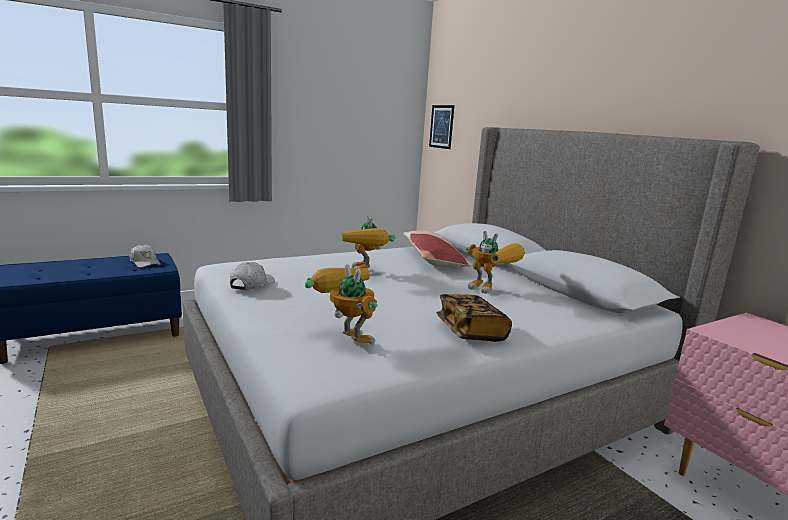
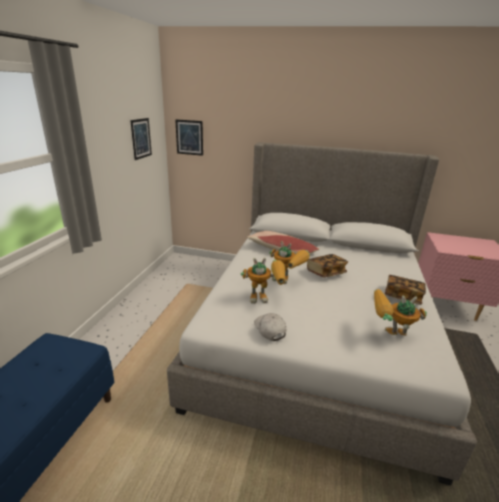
camera: 45 degrees left, 10 degrees up
(145, 262) = (54, 356): white cap -> none
(374, 118) = (141, 138): none -> picture
(429, 284) = (326, 272): none -> book
(491, 290) = (348, 262): toy robot -> toy robot (265, 297)

